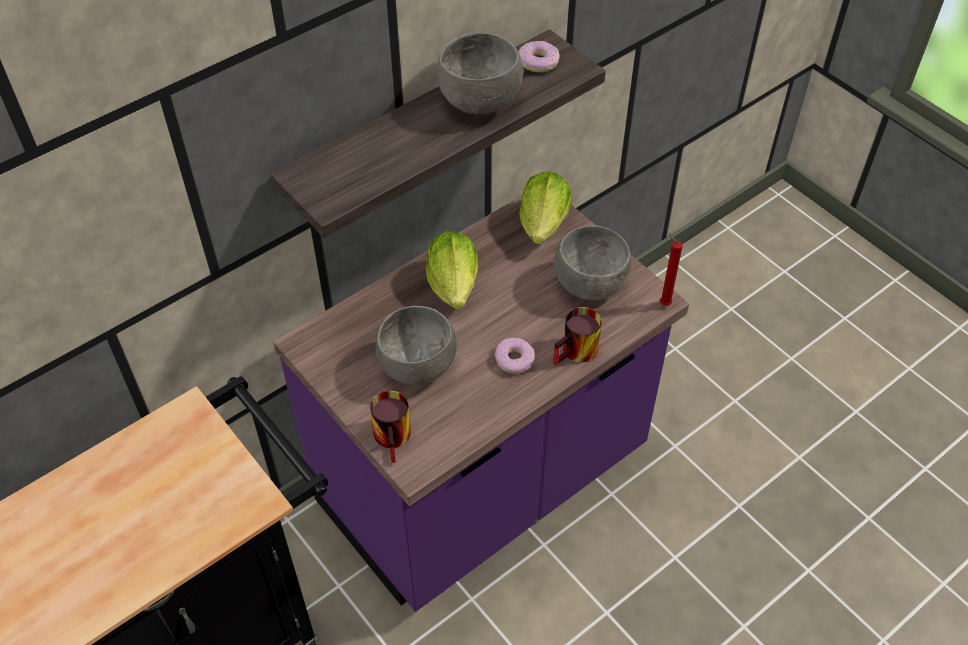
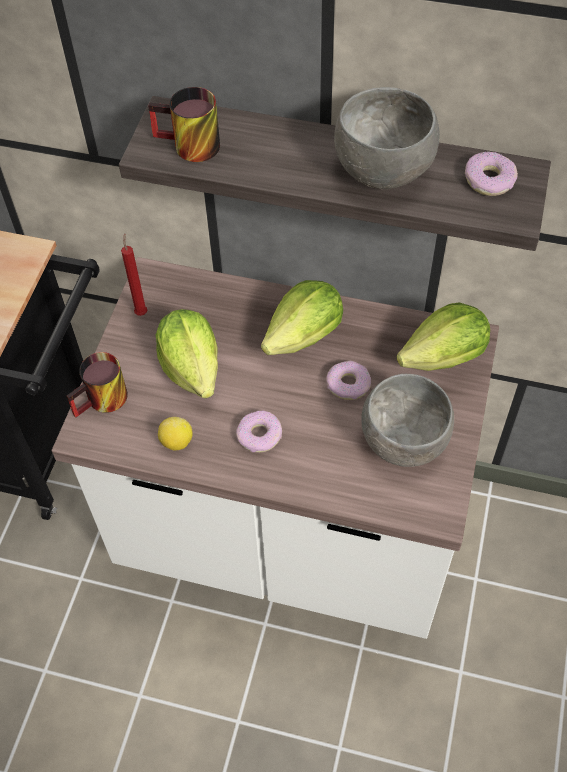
camera: 55 degrees right, 5 degrees up
(417, 365) = (192, 368): grey bowl -> lettuce
(474, 411) = (176, 442): none -> lemon
(484, 481) = (288, 534): purple counter -> white counter
(517, 286) = (348, 384): none -> donut
(577, 353) = (310, 482): mug -> mug (188, 148)
(663, 303) = (438, 518): red candle -> red candle (141, 312)

